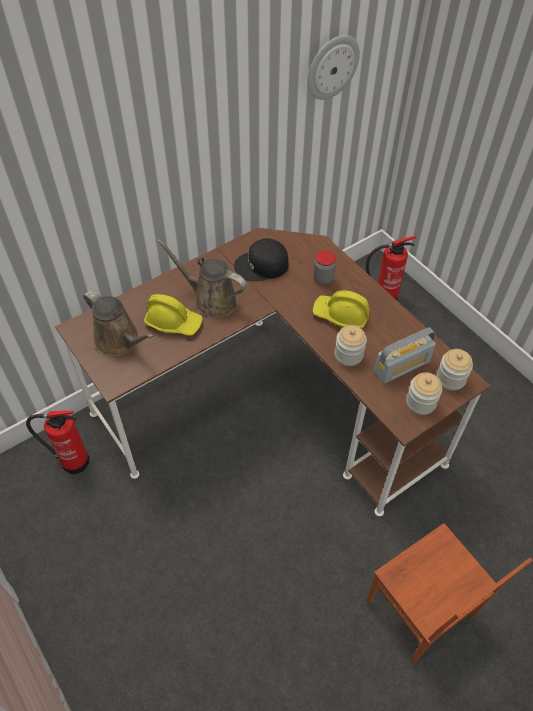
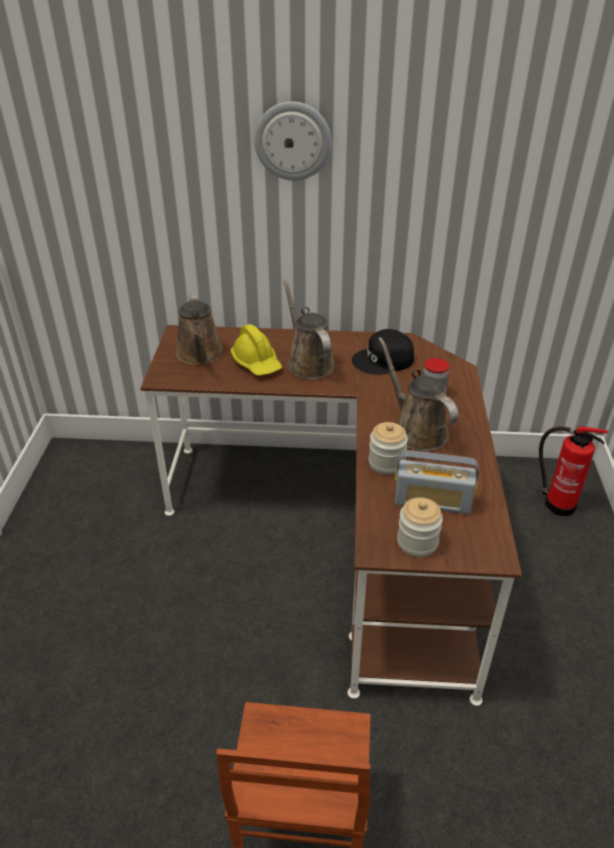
camera: 40 degrees right, 15 degrees down
(72, 460) = (136, 474): fire extinguisher -> none
(262, 265) = (383, 360): black cap -> black cap turned 45 degrees counterclockwise
(332, 67) = (543, 174): wall clock -> wall clock (293, 141)
(341, 315) = (416, 430): yellow hard hat -> brown watering can
(450, 378) = (478, 542): jar -> none

